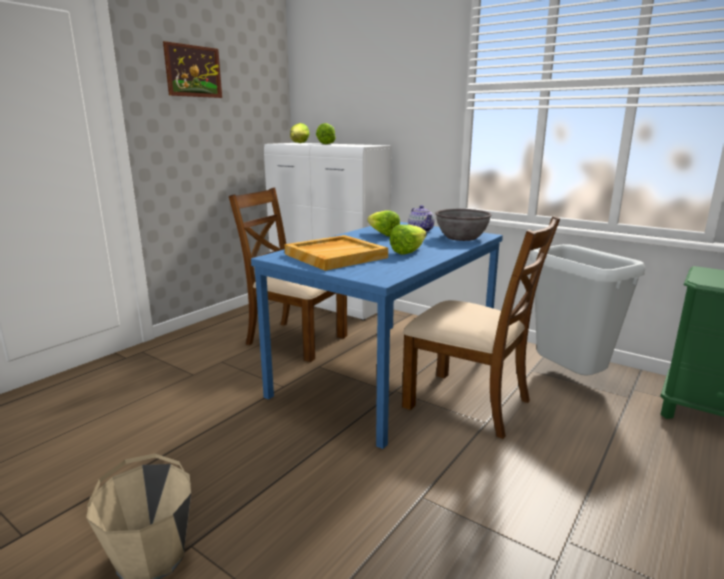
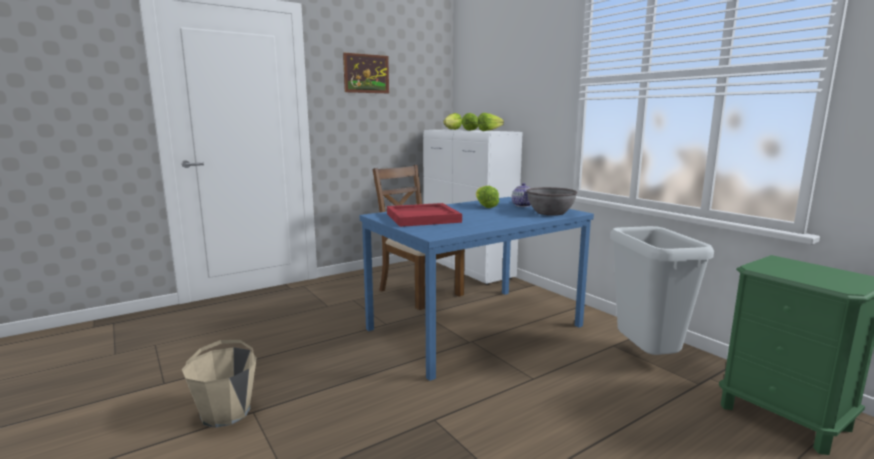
camera: 20 degrees right, 5 degrees down
(336, 256) = (423, 218): beige tray -> red tray
(411, 251) = (489, 219): lettuce -> lettuce (491, 131)
(469, 403) = (530, 361): brown chair -> none

